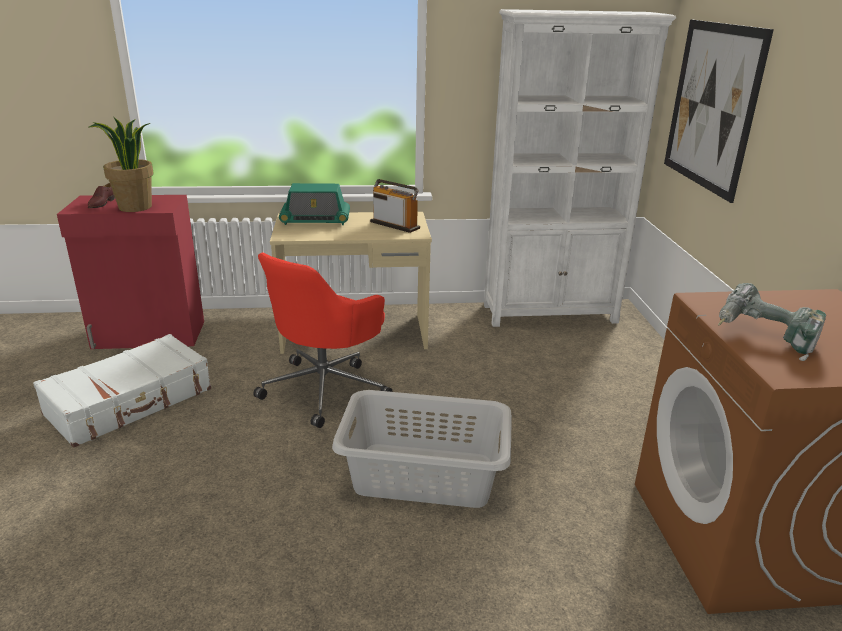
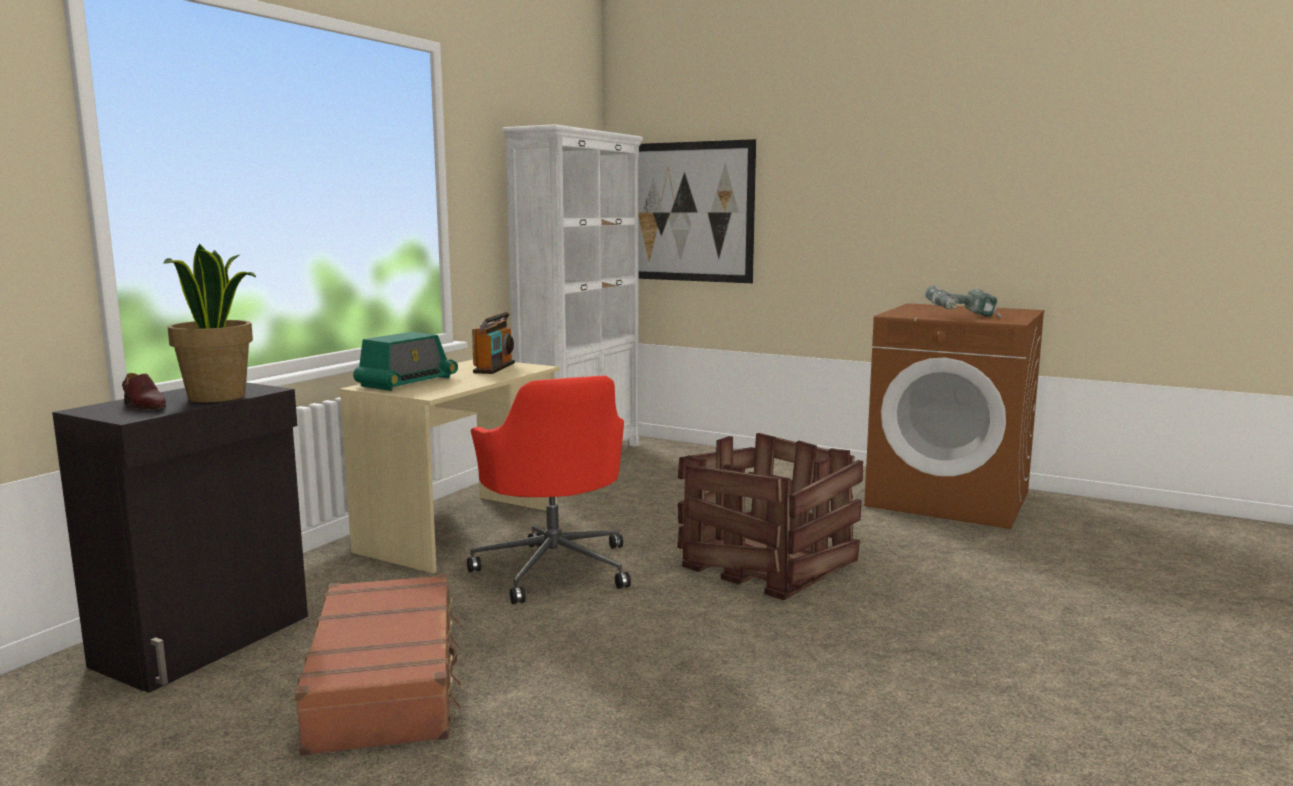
camera: 55 degrees left, 15 degrees down
(130, 402) = (387, 682): white suitcase -> brown suitcase
(149, 335) = (207, 640): red cabinet -> black cabinet
(394, 225) = (494, 368): radio -> radio turned 120 degrees clockwise
(424, 475) = (769, 564): grey laundry basket -> crate

